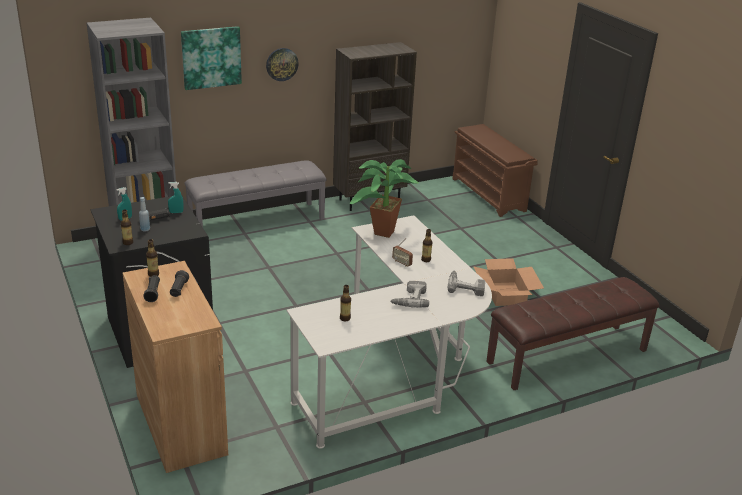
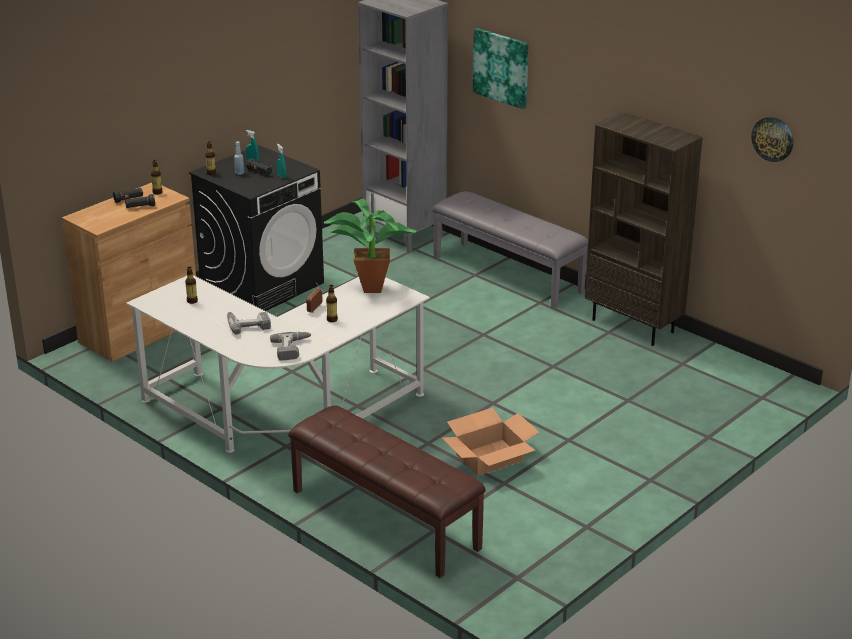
camera: 70 degrees right, 0 degrees up
(282, 64) = (569, 105): wall clock -> wall clock (773, 139)
(489, 195) = (751, 405): brown shoe rack -> none

